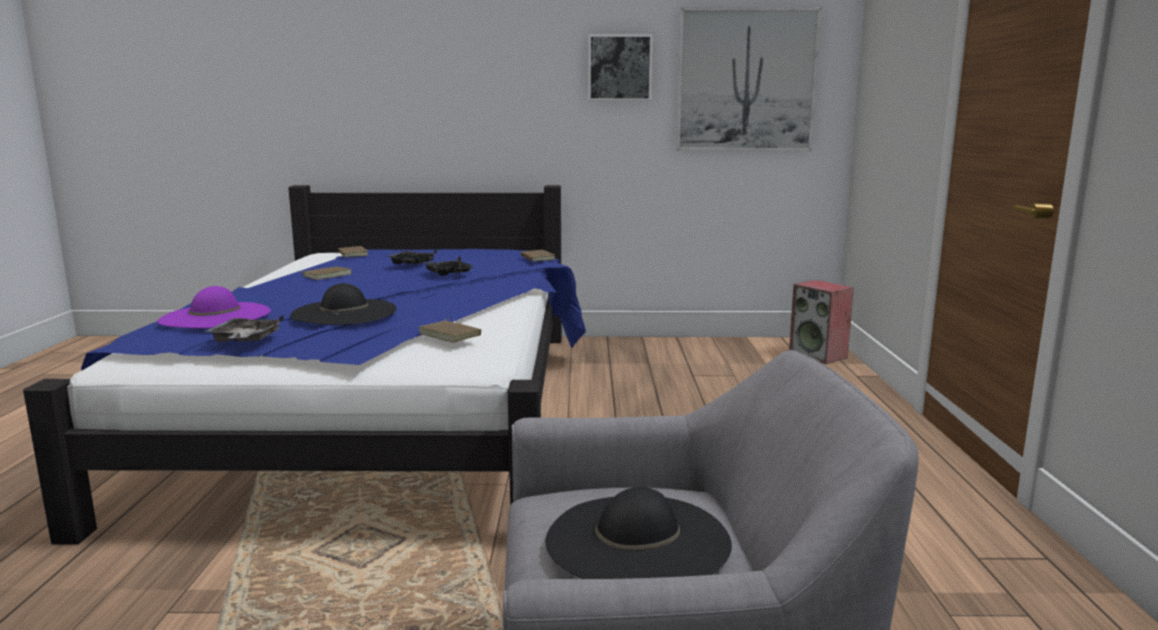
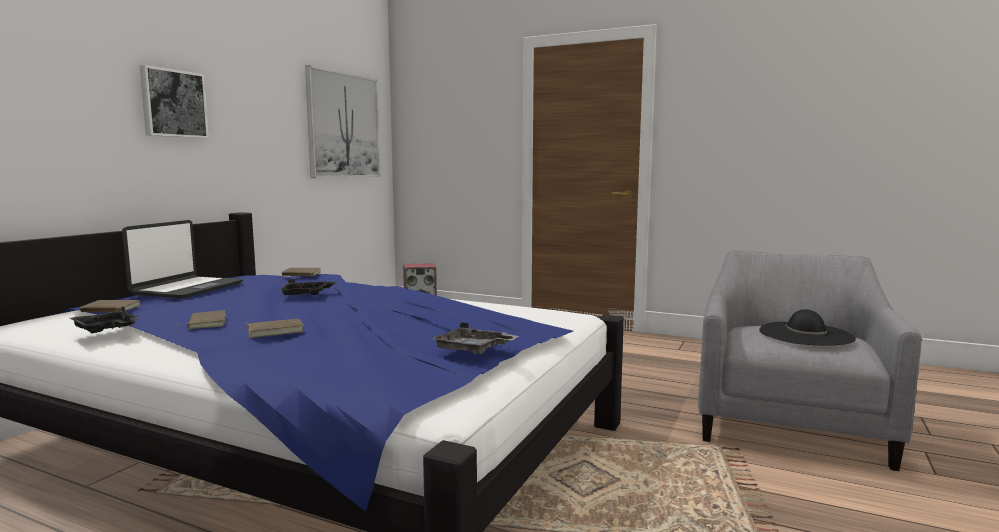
camera: 65 degrees left, 5 degrees down
(215, 316) = (349, 358): purple hat -> none
(344, 312) = (415, 322): black hat -> none
(411, 264) = (242, 297): black tray -> black tray (106, 330)
(439, 251) = (187, 289): none -> laptop
(451, 334) = (518, 309): brown book -> brown book (275, 331)
(619, 68) = (270, 108): picture -> picture (173, 103)

